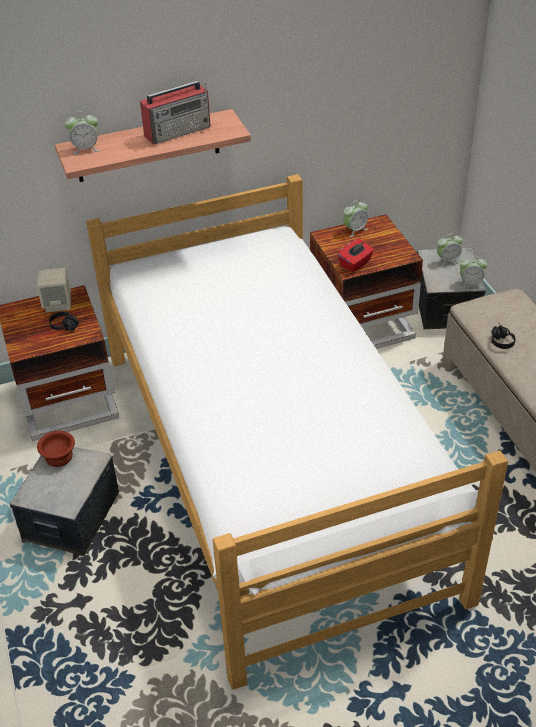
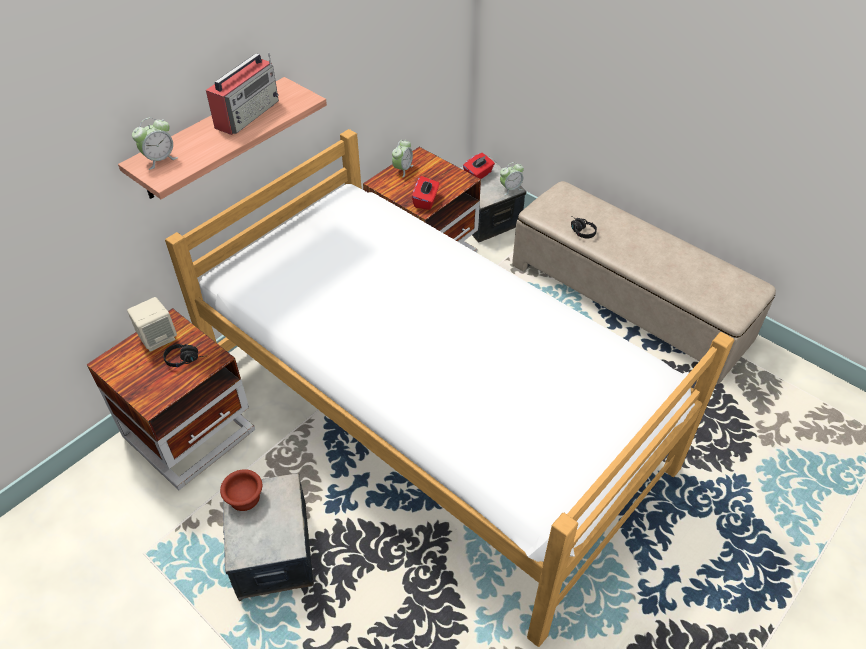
camera: 30 degrees left, 5 degrees up
(447, 261) = (478, 174): alarm clock -> red tissue box

